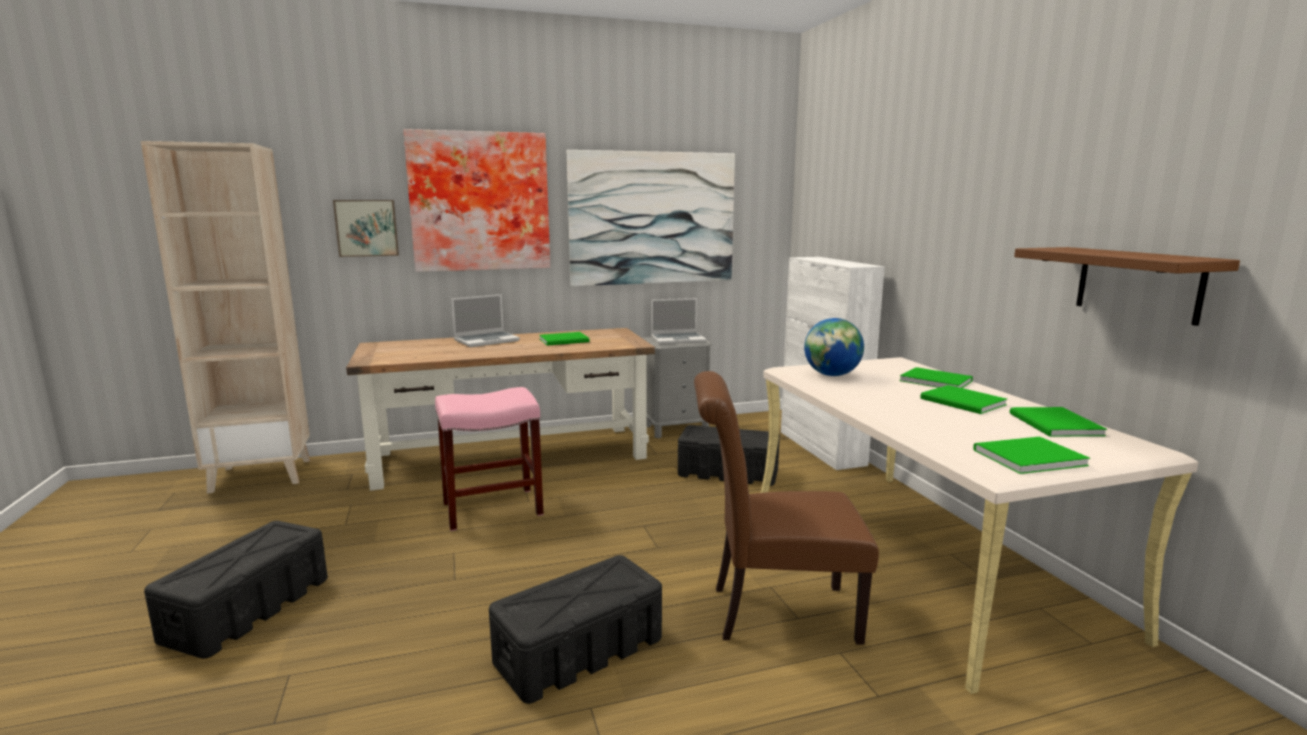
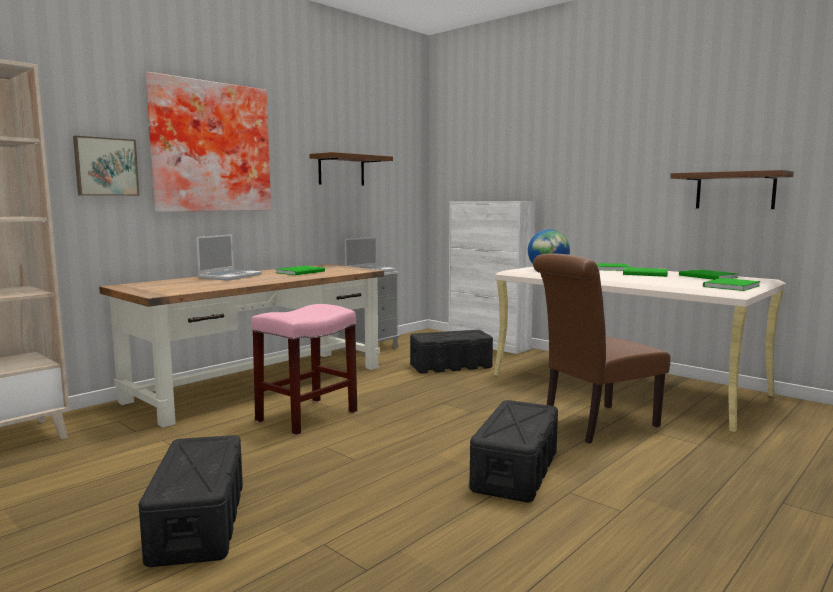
camera: 30 degrees left, 5 degrees down
(652, 218) = (341, 170): picture -> brown shelf

